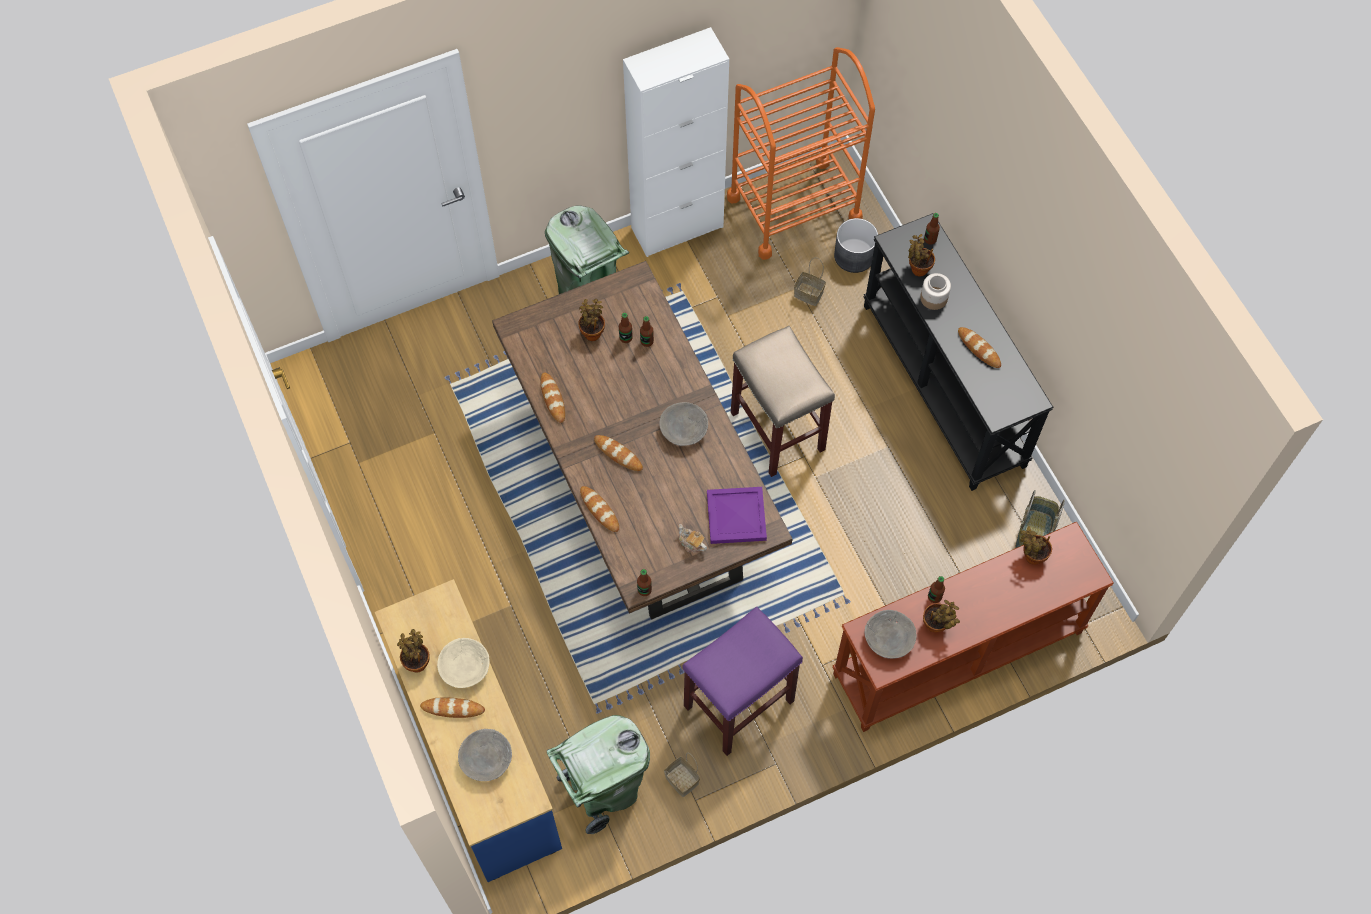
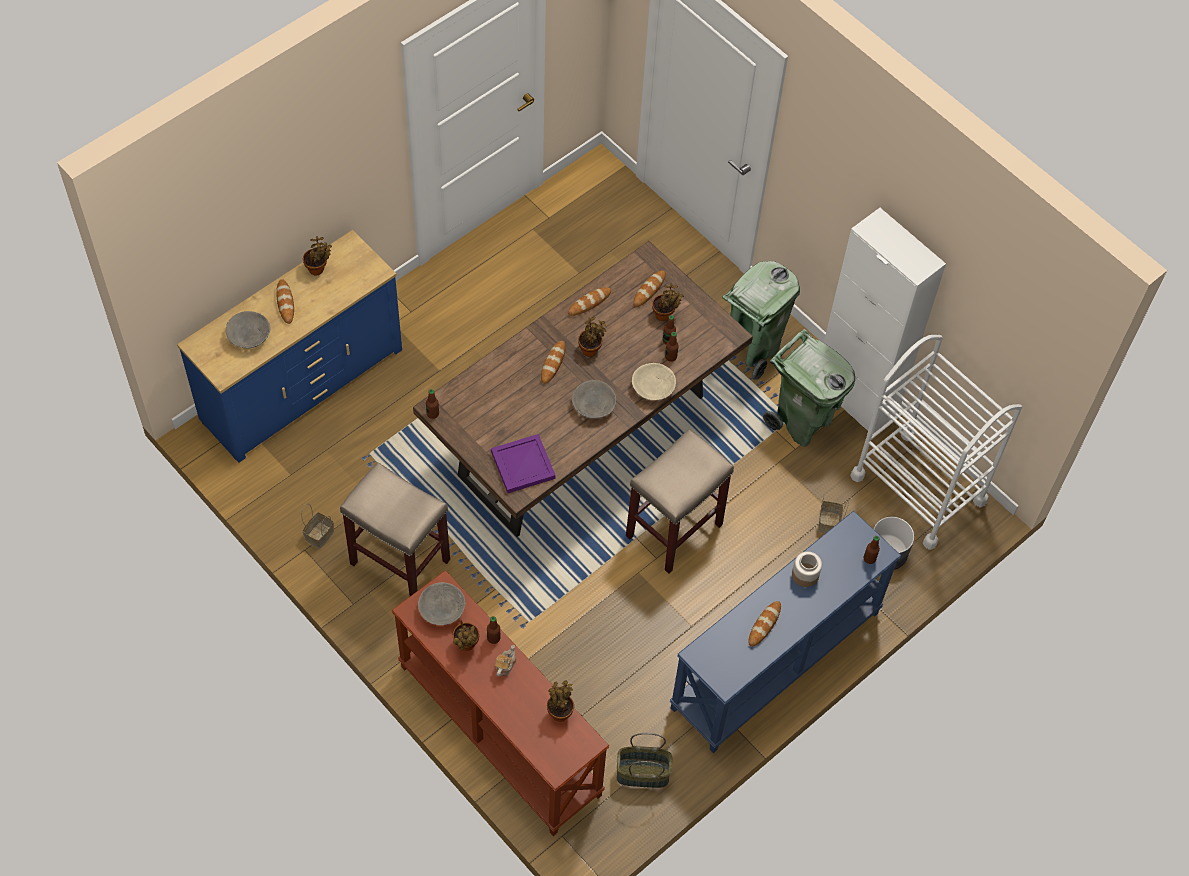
camera: 70 degrees right, 5 degrees down
(465, 668) = (321, 301): beige bowl -> beige bowl (652, 388)
(599, 510) = (496, 363): bread -> bread (649, 290)
(603, 791) = (295, 480): green trash can -> green trash can (802, 422)
(691, 543) = (486, 437): teapot -> teapot (505, 665)
(738, 705) = (398, 561): purple stool -> beige stool
(793, 208) = (918, 488): orange cart -> white cart
(918, 268) = (833, 554): potted plant -> potted plant (590, 349)
(945, 384) = (776, 662): black console table -> blue console table

